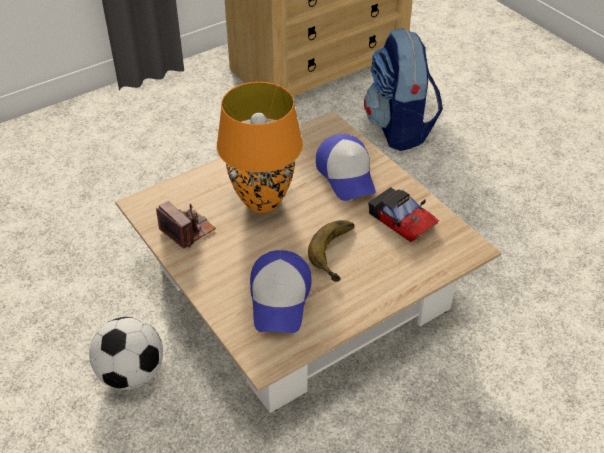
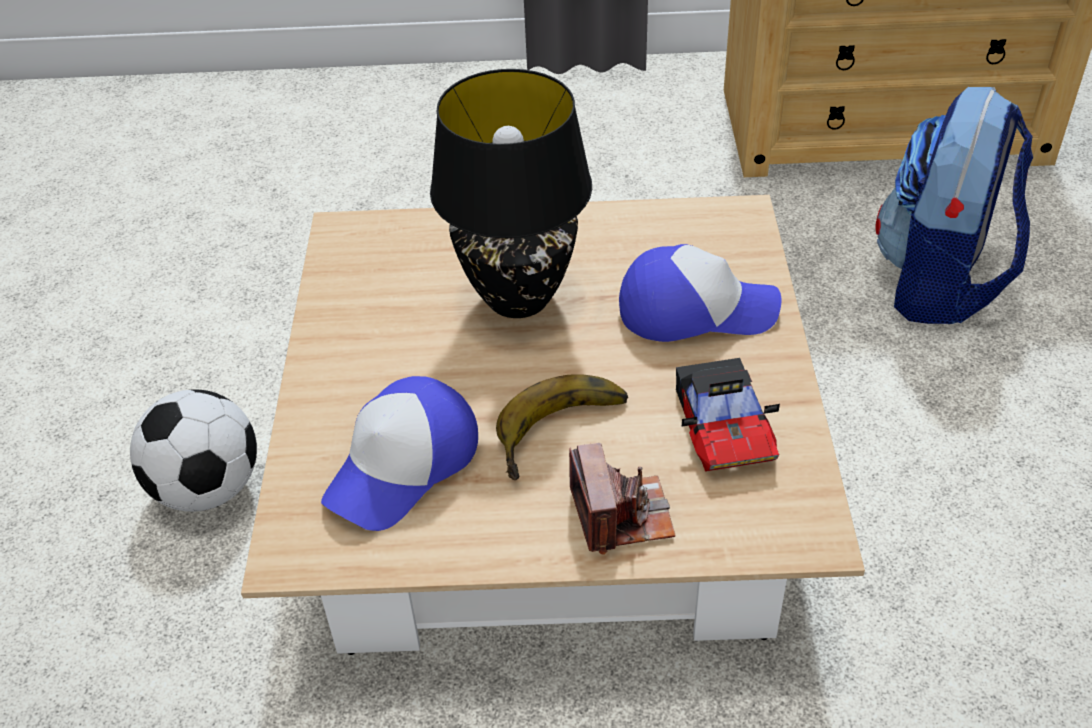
camera: 35 degrees right, 0 degrees up
(187, 230) = (369, 296): camera -> camera (621, 515)
(262, 201) = (518, 297): orange table lamp -> black table lamp
(346, 175) = (695, 310): cap -> cap turned 105 degrees counterclockwise

